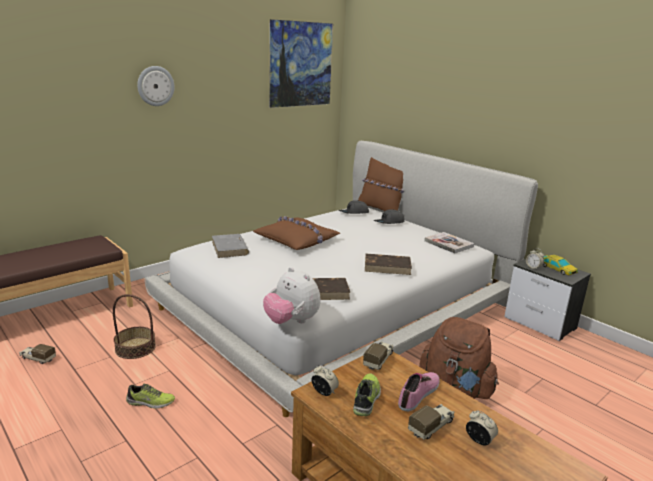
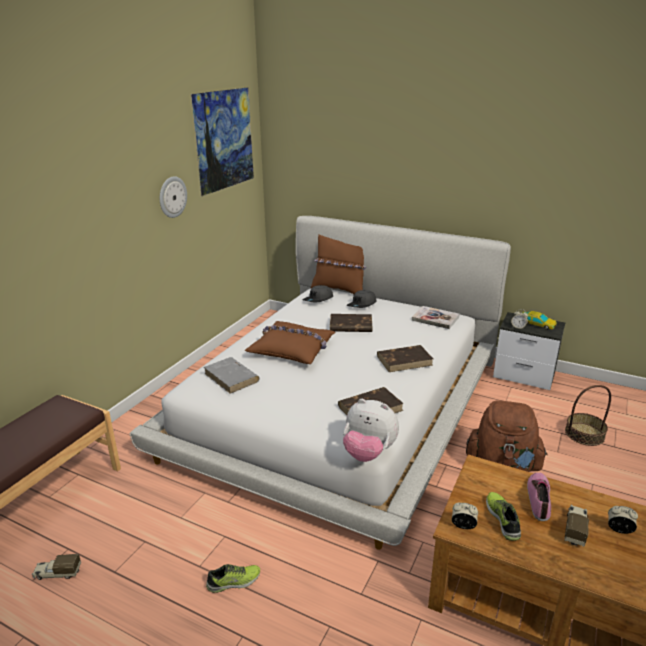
camera: 20 degrees left, 5 degrees up
(135, 348) = (165, 521): basket -> basket (584, 434)
(155, 86) = (88, 199): wall clock -> wall clock (172, 197)
(363, 234) = (350, 326): none -> brown book
(378, 360) = (478, 472): toy truck -> none

